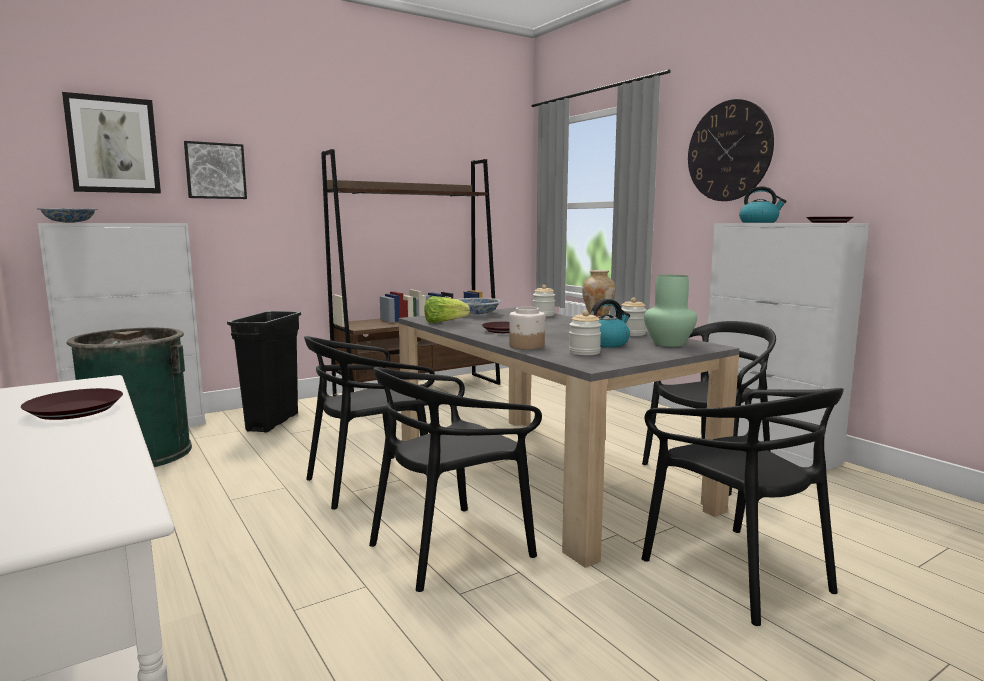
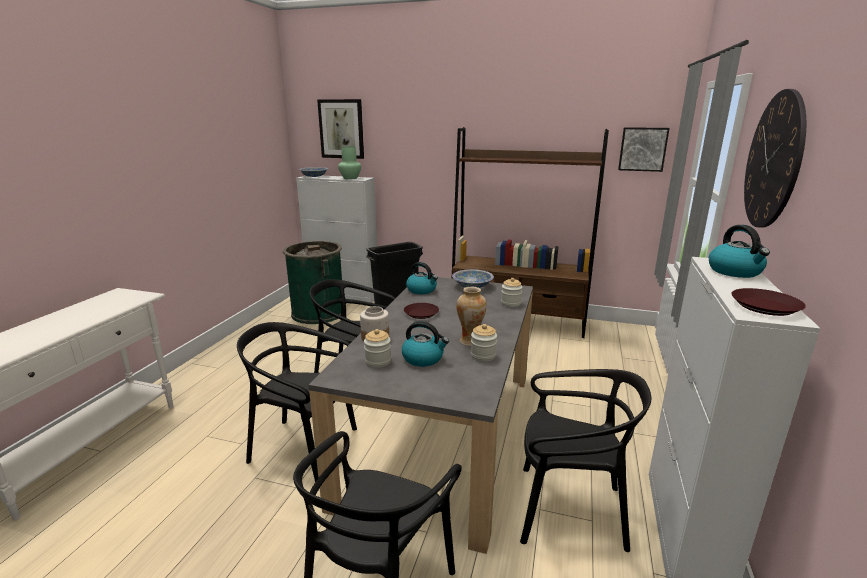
camera: 50 degrees right, 10 degrees up
(74, 410) = (92, 314): brown plate -> none
(215, 171) = (395, 143): picture -> picture (642, 149)
(444, 322) = (422, 290): lettuce -> kettle
(668, 343) = (462, 380): green vase -> green vase (350, 178)

